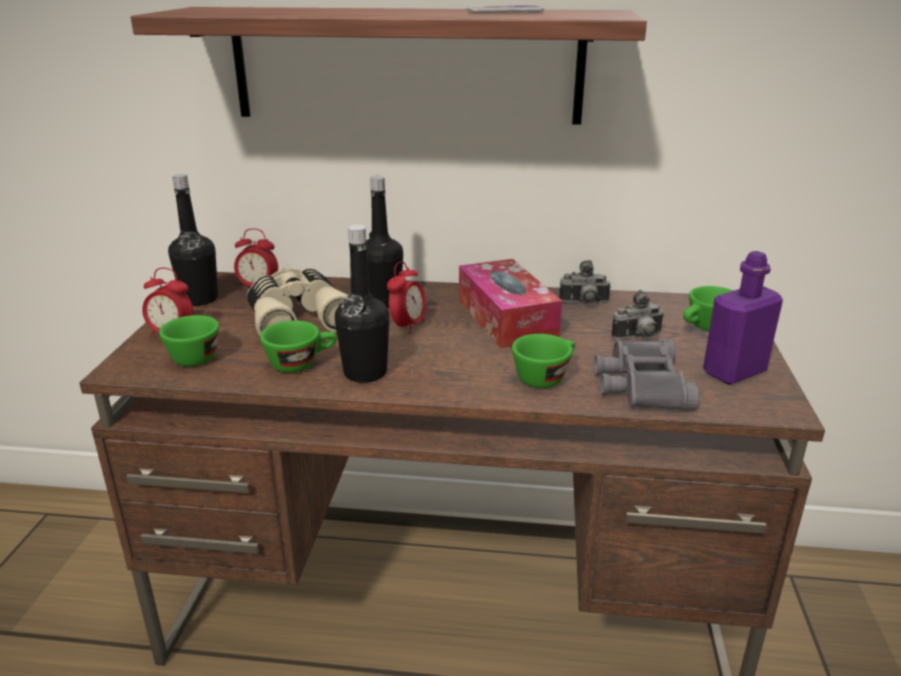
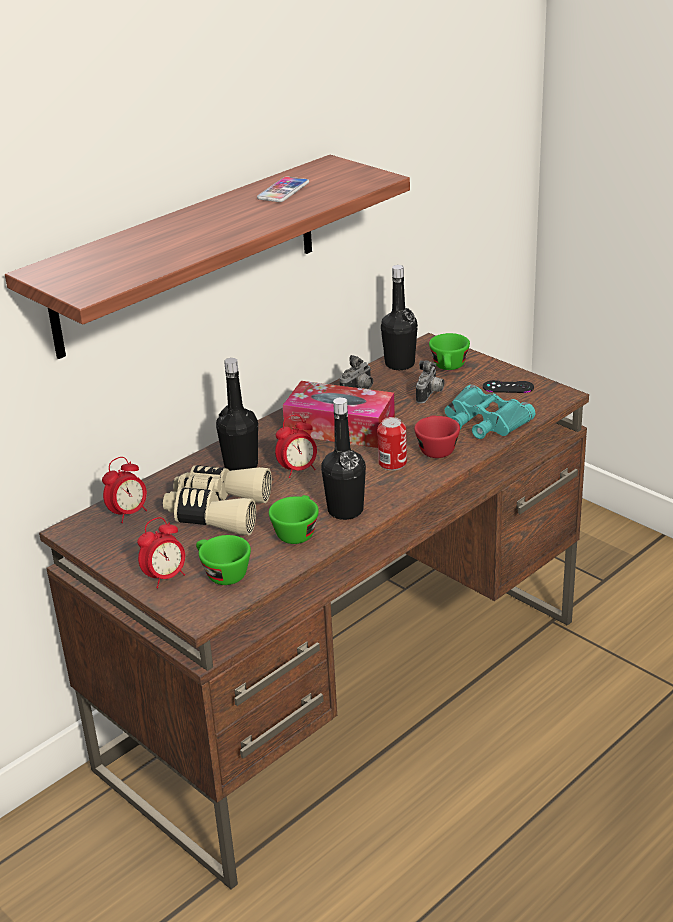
camera: 50 degrees left, 5 degrees up
(200, 299) = (109, 548): black bottle -> black bottle (399, 364)
(408, 326) = (298, 470): alarm clock -> alarm clock turned 90 degrees clockwise
(483, 365) = (392, 463): none -> can
(545, 376) = (435, 448): green cup -> red cup
(641, 384) = (484, 421): grey binoculars -> turquoise binoculars
(734, 372) = (508, 387): purple bottle -> black game controller

